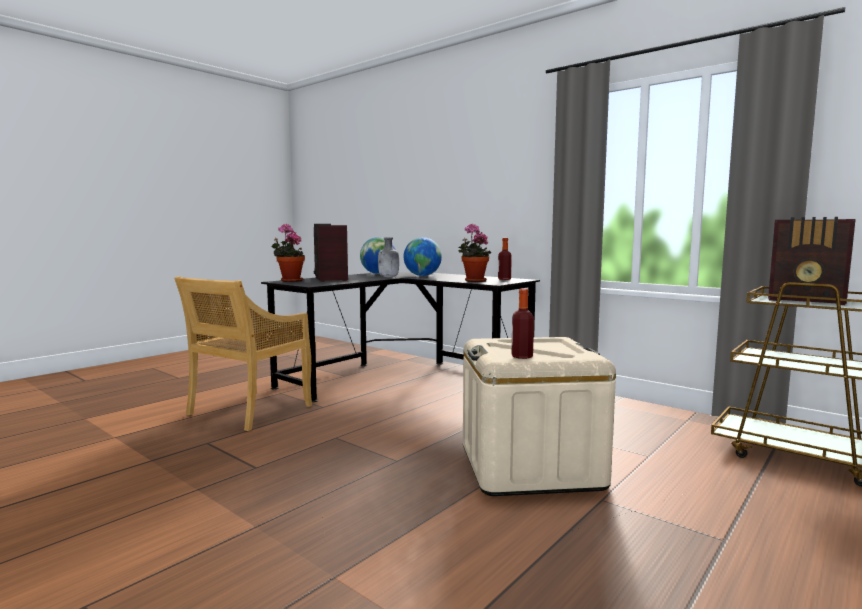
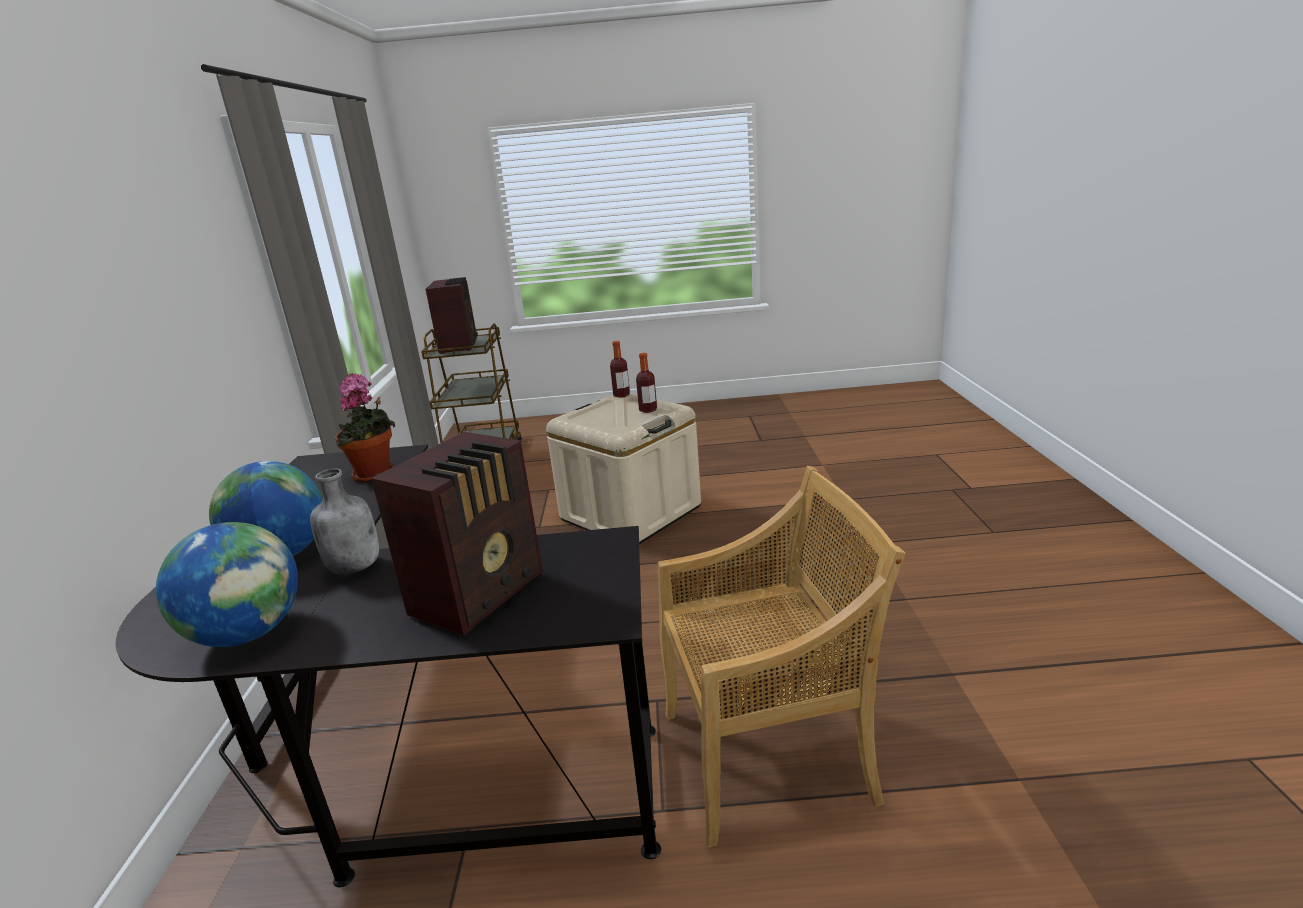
camera: 130 degrees left, 15 degrees up
(289, 281) = (579, 611): potted plant -> none
(504, 279) = (310, 473): bottle -> bottle (621, 395)

